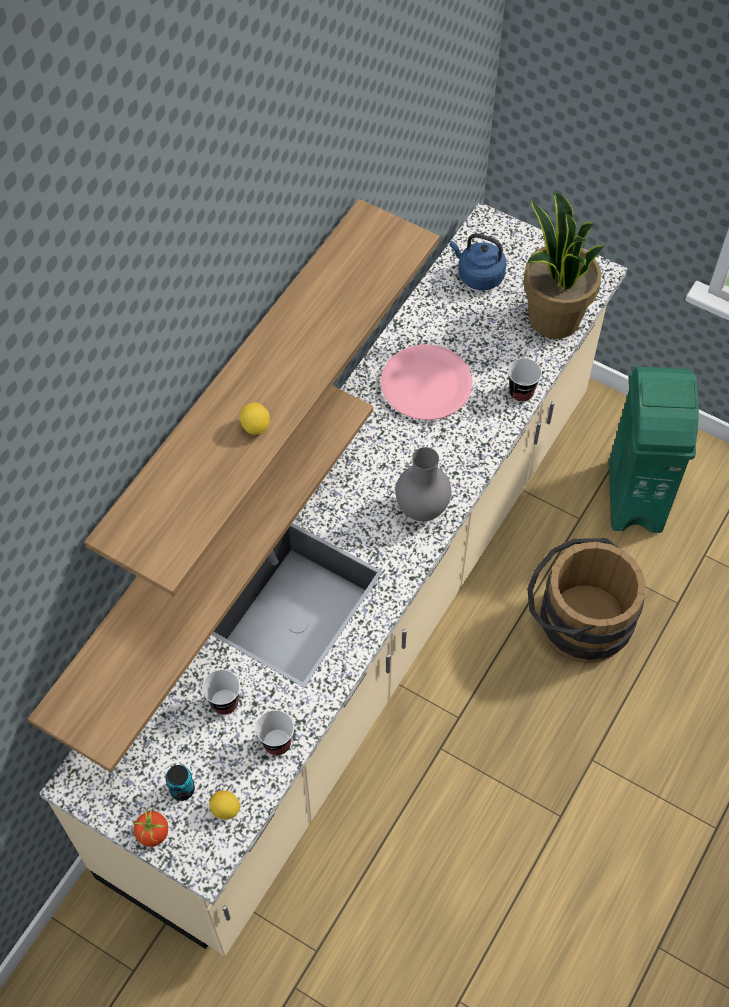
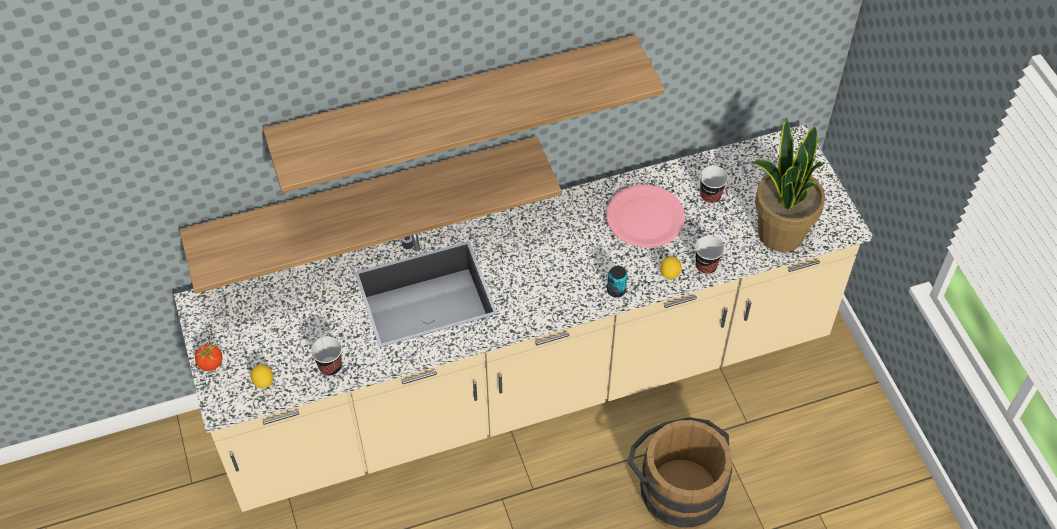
camera: 40 degrees right, 5 degrees down
(182, 789) = (251, 351): can -> can (616, 290)
(224, 703) = (323, 321): cup -> cup (710, 196)
(255, 427) = (425, 128): lemon -> lemon (669, 274)
(423, 509) = (562, 294): grey vase -> none
(478, 275) = (754, 171): blue kettle -> none
(635, 496) = (805, 436): green trash can -> none

